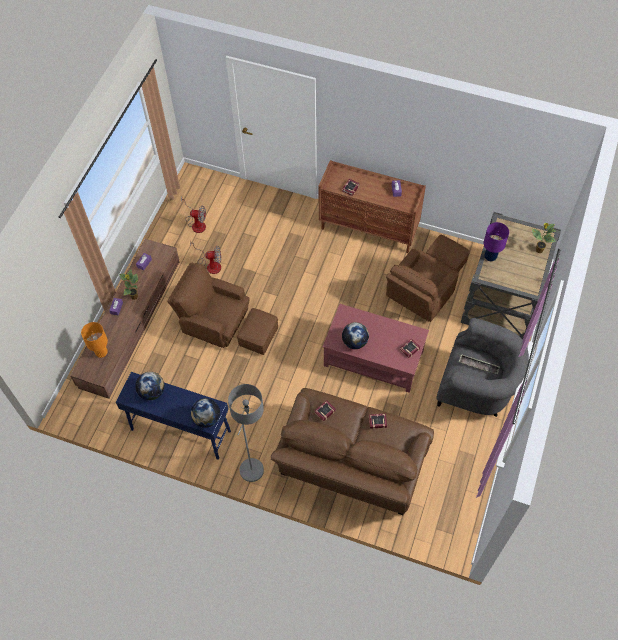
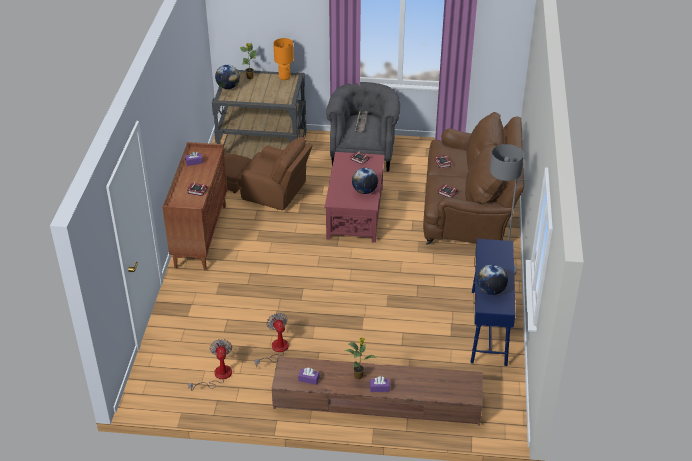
camera: 105 degrees left, 20 degrees down
(102, 353) = (442, 385): orange table lamp -> orange table lamp (284, 78)
(207, 418) = (499, 247): globe -> globe (228, 87)
(224, 324) = (352, 321): brown armchair -> none
(490, 257) = (265, 99): purple table lamp -> none

